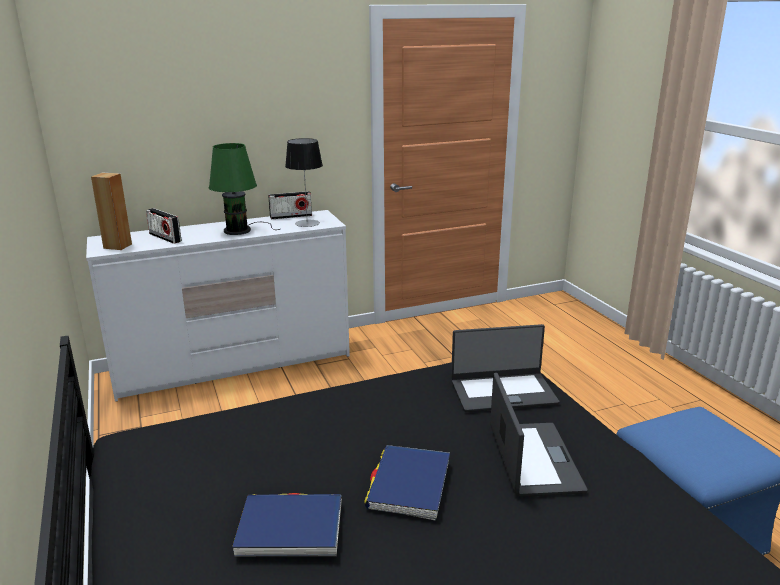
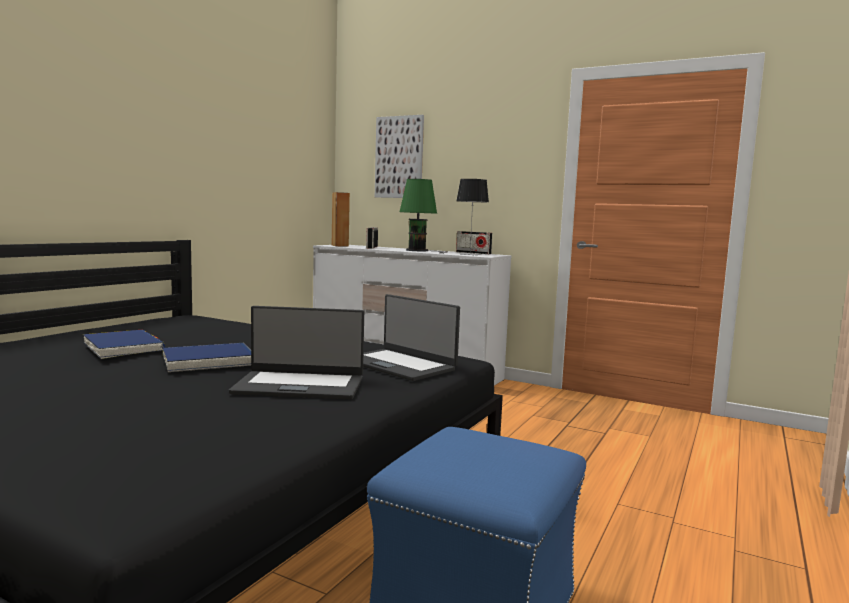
camera: 50 degrees right, 15 degrees down
(159, 109) = (399, 157): none -> picture
(533, 459) = (300, 385): laptop -> laptop turned 45 degrees clockwise

